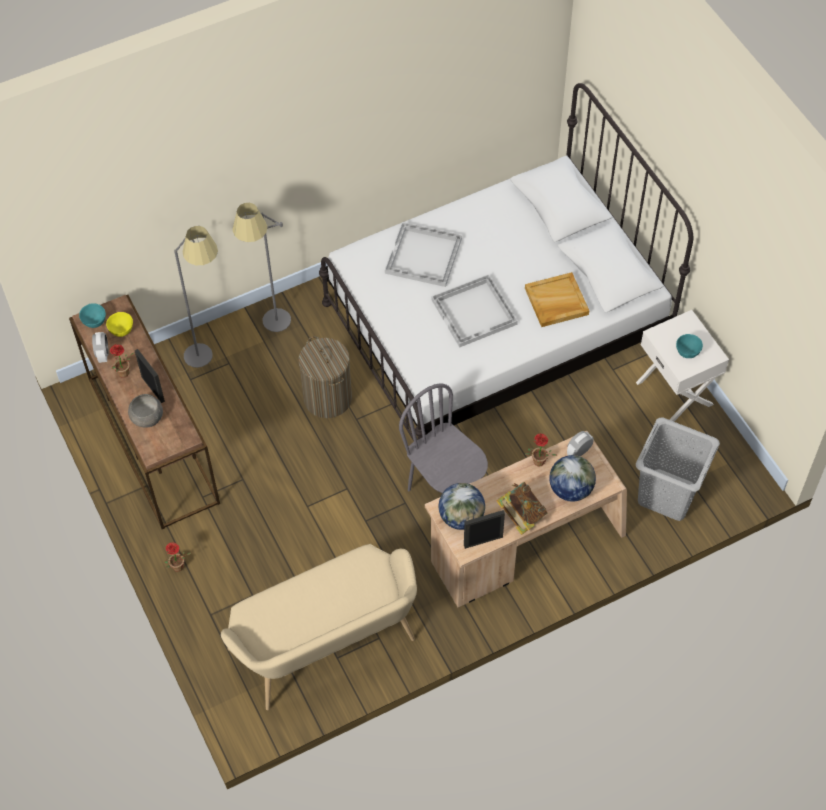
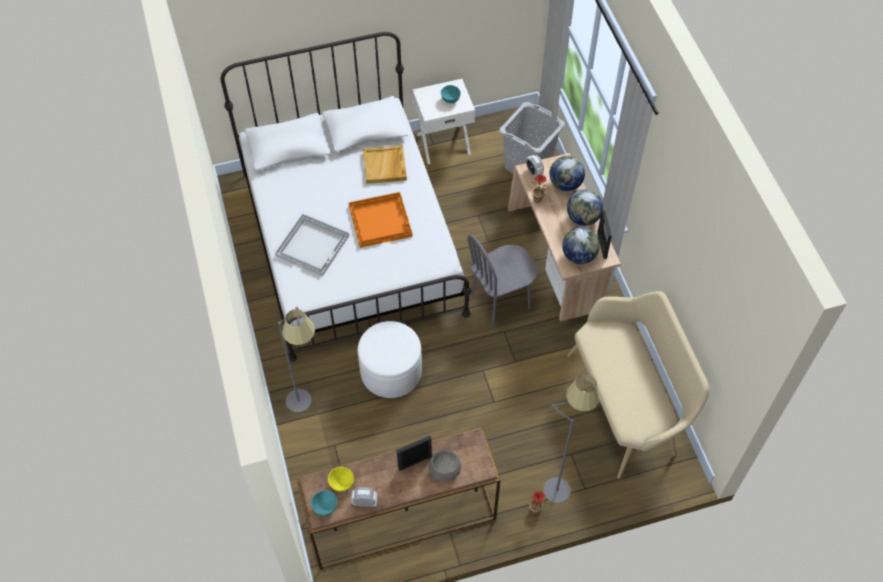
camera: 80 degrees left, 0 degrees up
(124, 375) = (393, 486): potted plant -> none
(211, 357) = (324, 459): grey floor lamp -> grey floor lamp (560, 479)
(328, 398) = (391, 371): laundry basket -> white ottoman
(475, 312) = (380, 220): white tray -> orange tray
(521, 515) = (583, 218): book -> globe

